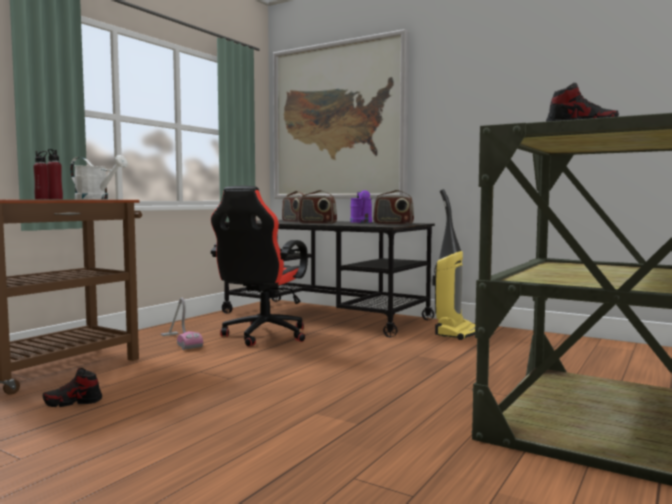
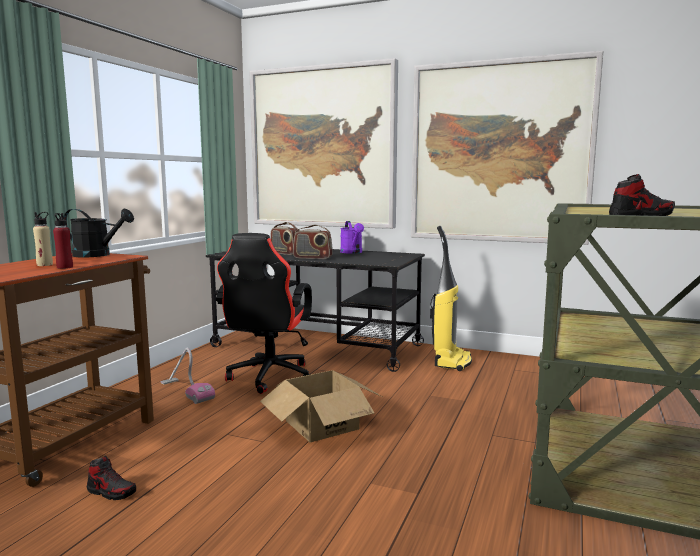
camera: 10 degrees left, 5 degrees up
(42, 199) = (45, 265): red bottle -> beige bottle
(73, 402) = (111, 492): shoe -> shoe turned 135 degrees counterclockwise
(96, 199) = (98, 255): white watering can -> black watering can
(294, 370) = (322, 424): none -> cardboard box
(393, 224) = (389, 258): radio -> none
(510, 116) = (499, 152): none -> picture

